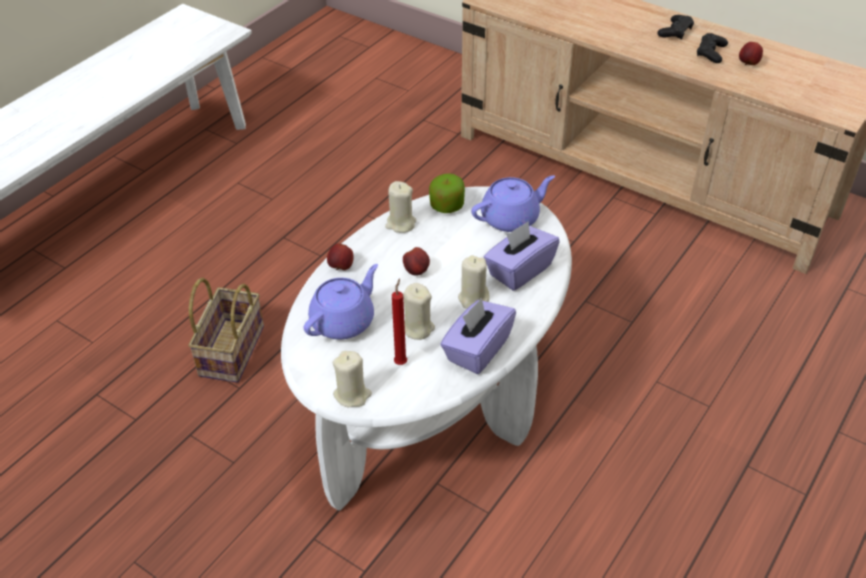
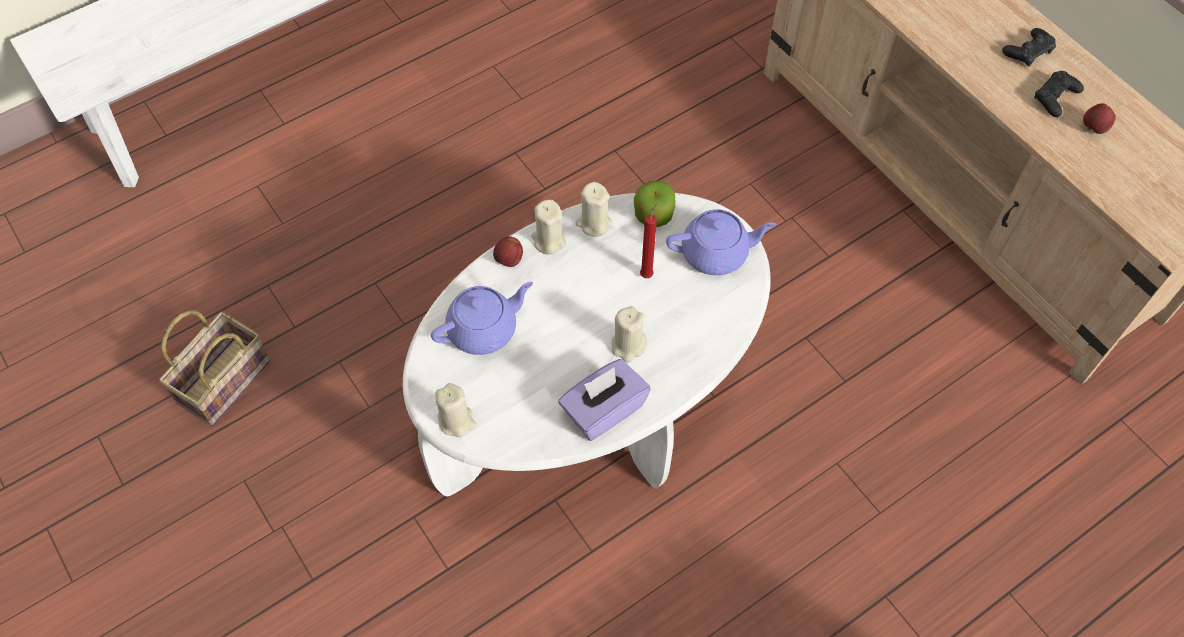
camera: 20 degrees right, 15 degrees up
(231, 349) = (412, 275): basket -> basket (224, 379)
(401, 362) = (520, 398): red candle -> red candle (647, 274)
(417, 271) = (584, 291): apple -> none
(417, 328) = (554, 362): beige candle -> beige candle (548, 240)
(519, 270) = (693, 325): purple tissue box -> none

